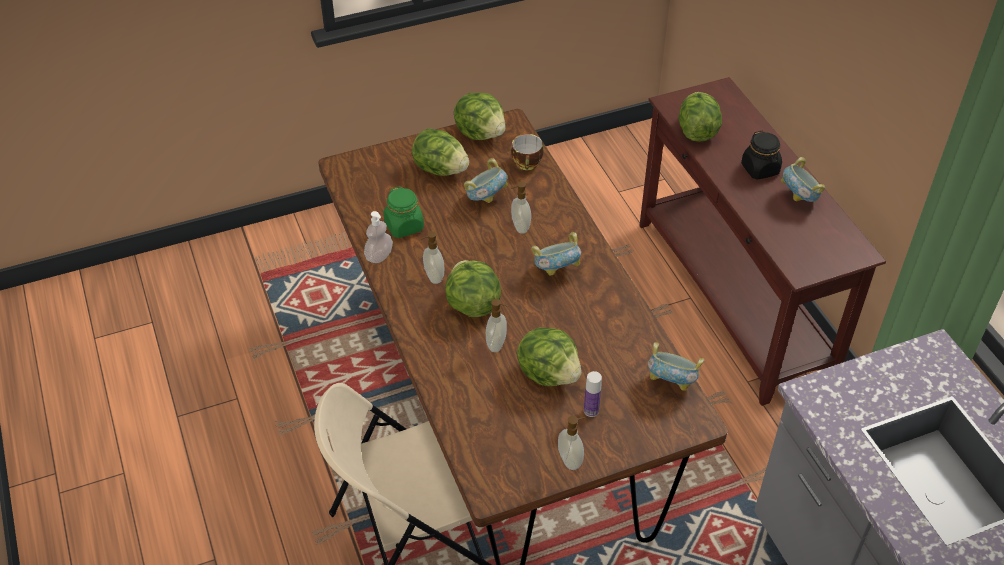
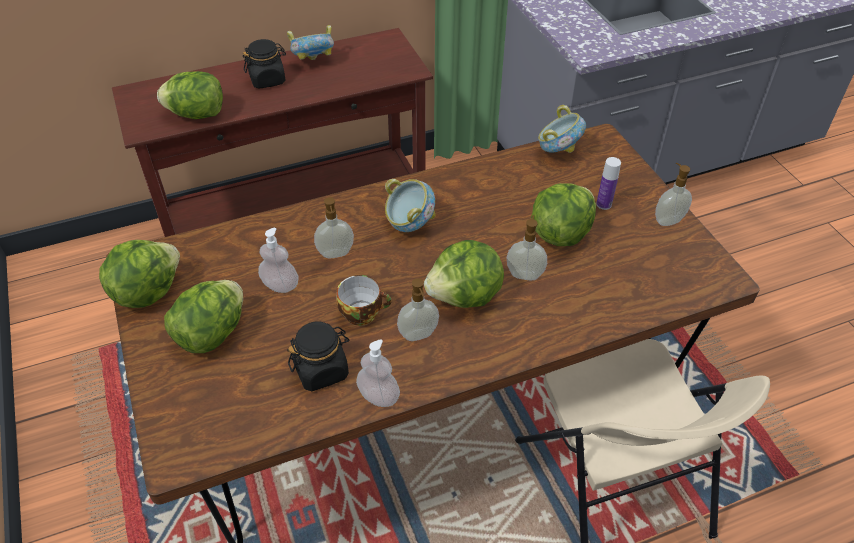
camera: 90 degrees left, 0 degrees up
(404, 226) = (321, 370): green jar -> black jar
(486, 199) = (280, 285): bowl -> soap dispenser
(527, 164) = (222, 246): cup -> cup (363, 313)

